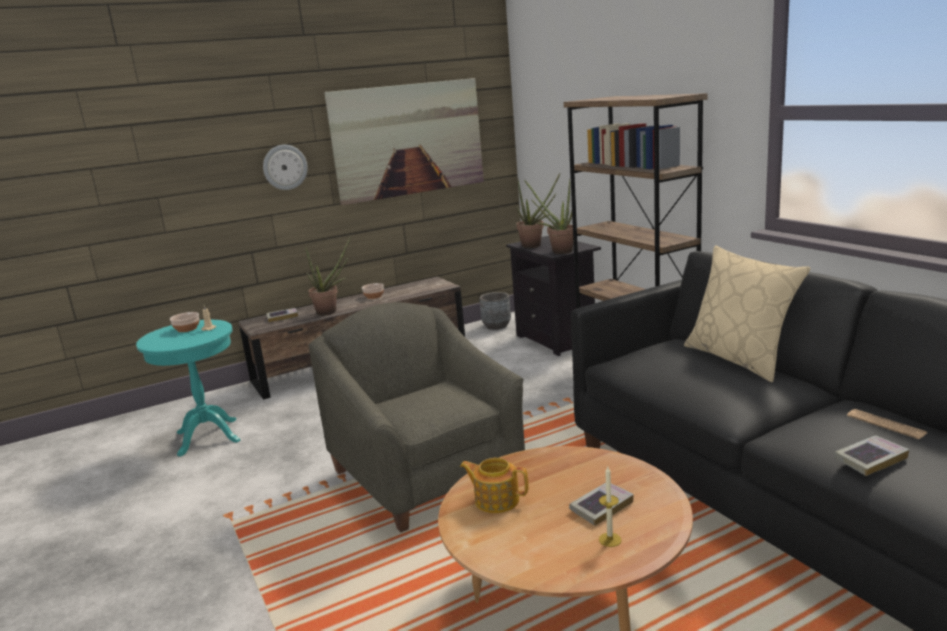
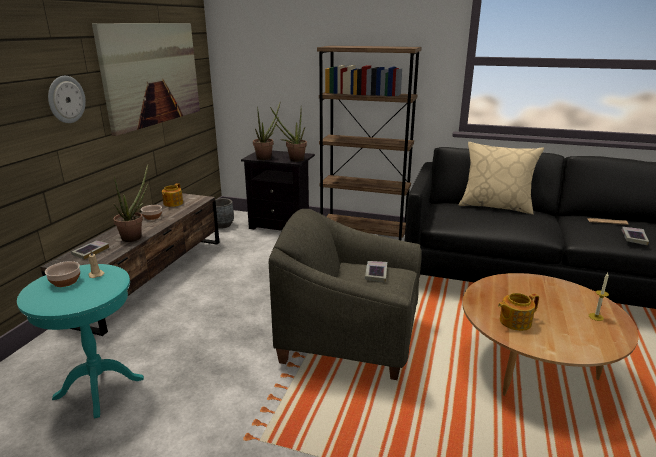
camera: 45 degrees left, 5 degrees up
(412, 286) = (172, 203): none -> teapot
(601, 507) = (561, 303): book -> book (376, 273)

